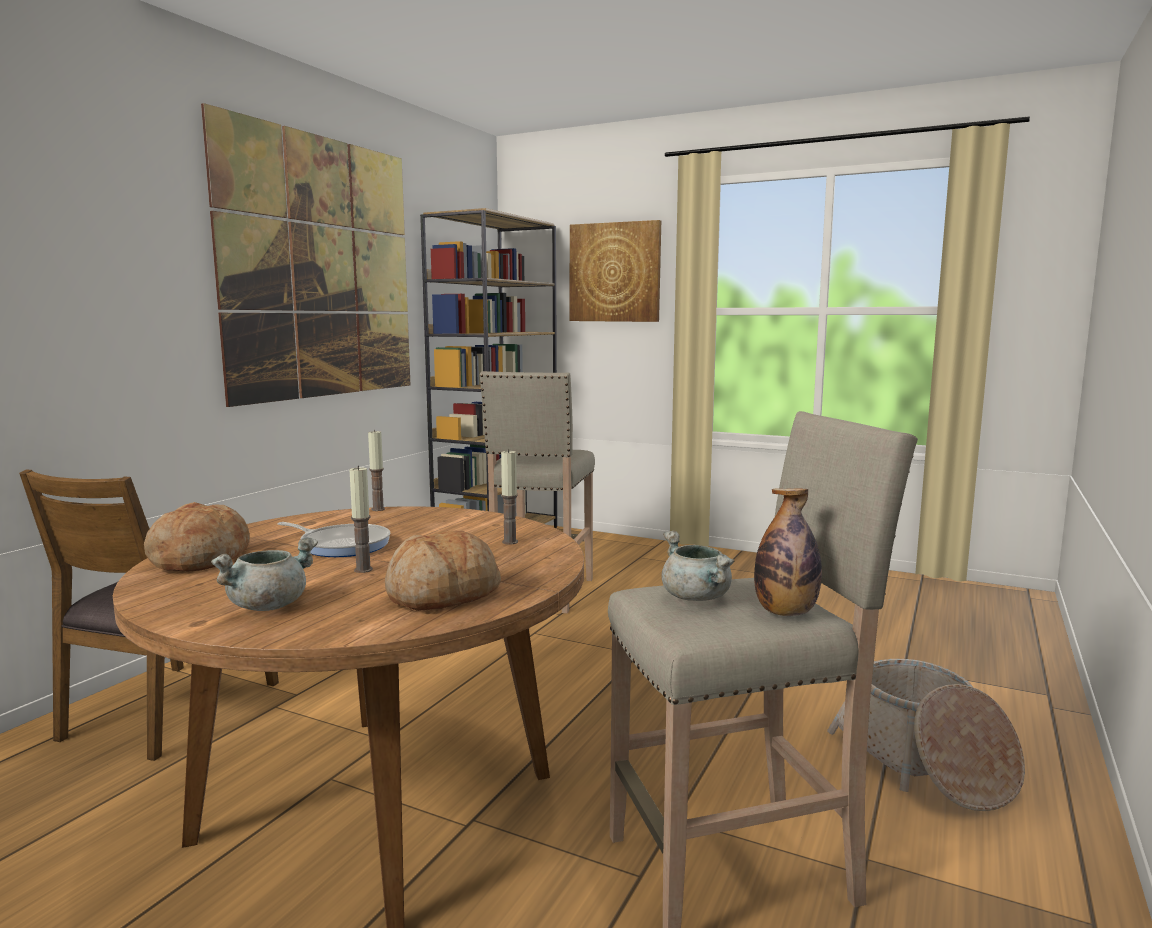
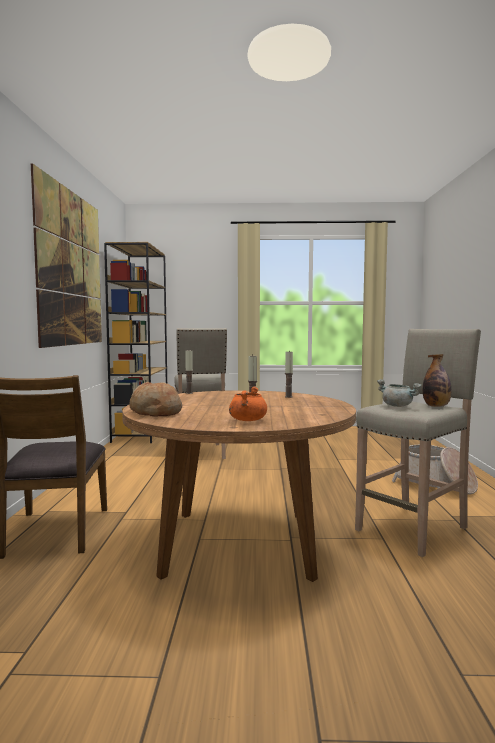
camera: 25 degrees left, 5 degrees down
(268, 605) = (247, 420): grey cooking pot -> orange cooking pot
(342, 545) = (214, 403): frying pan -> none
(443, 594) = (312, 410): bread -> none
(615, 272) = (200, 282): picture -> none

